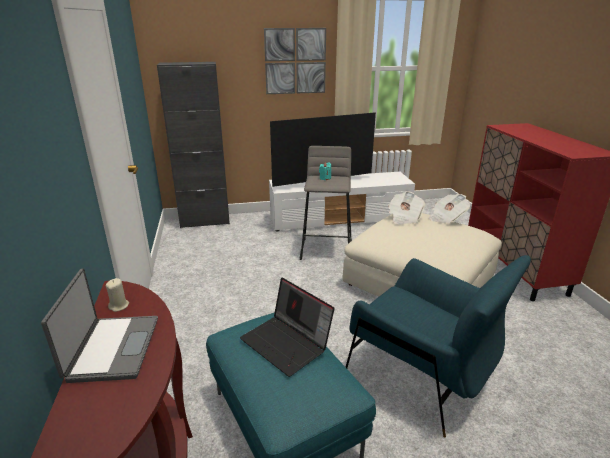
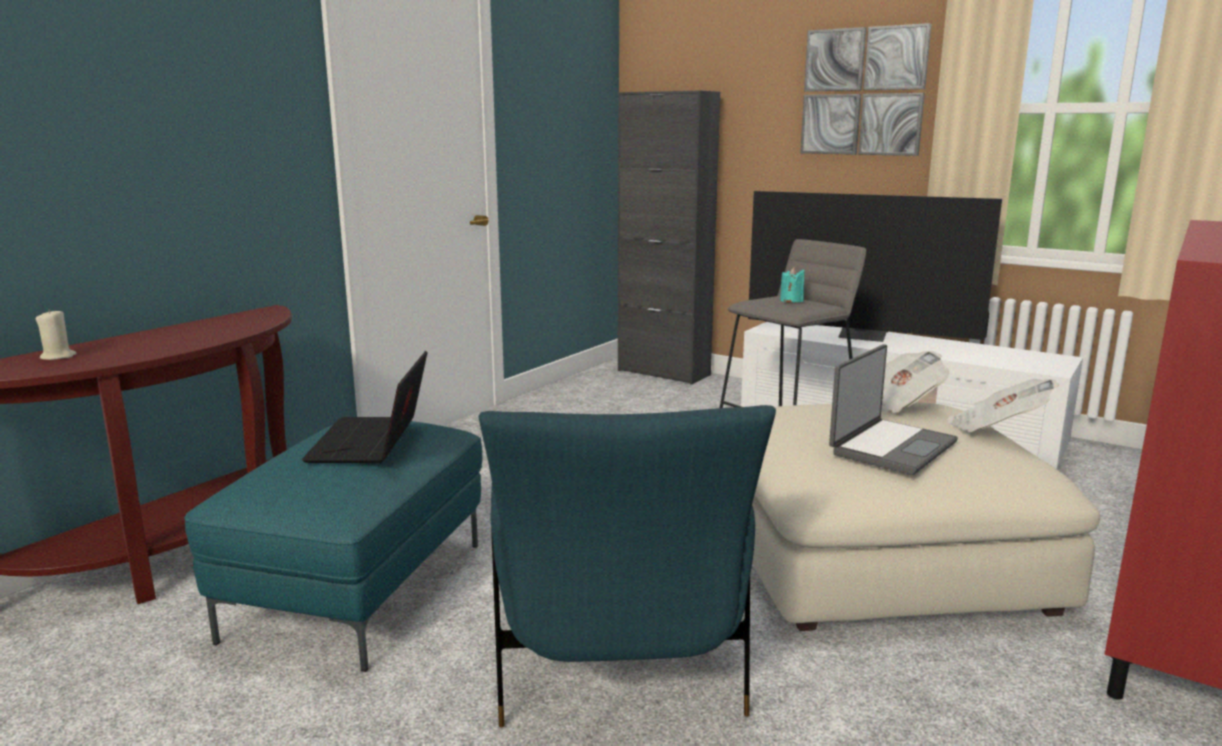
camera: 45 degrees right, 10 degrees down
(112, 348) = (161, 337): laptop -> laptop (891, 447)
(119, 306) = (238, 319): beige candle -> beige candle (58, 357)

